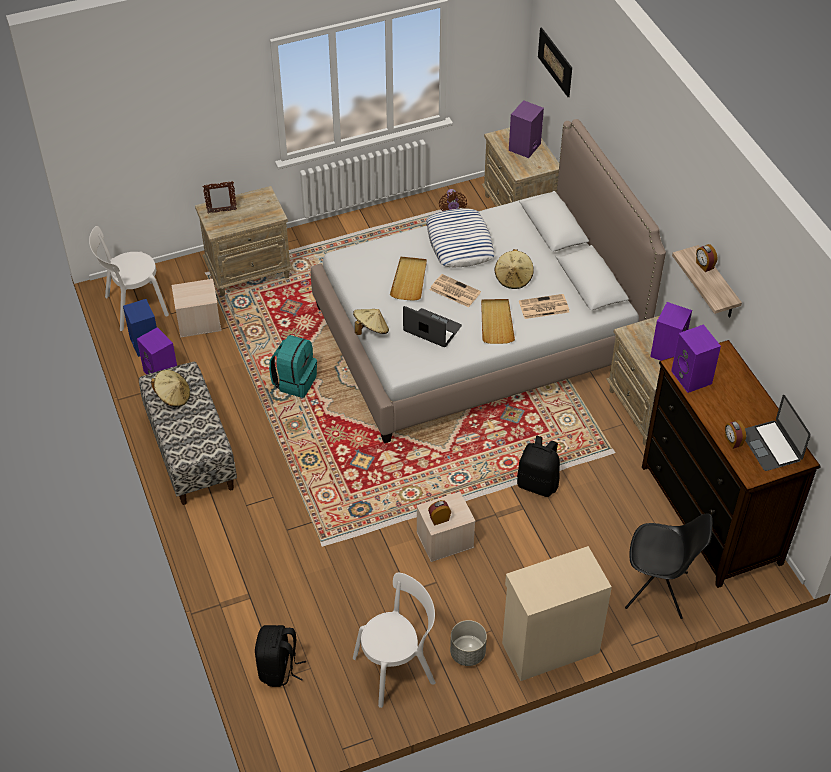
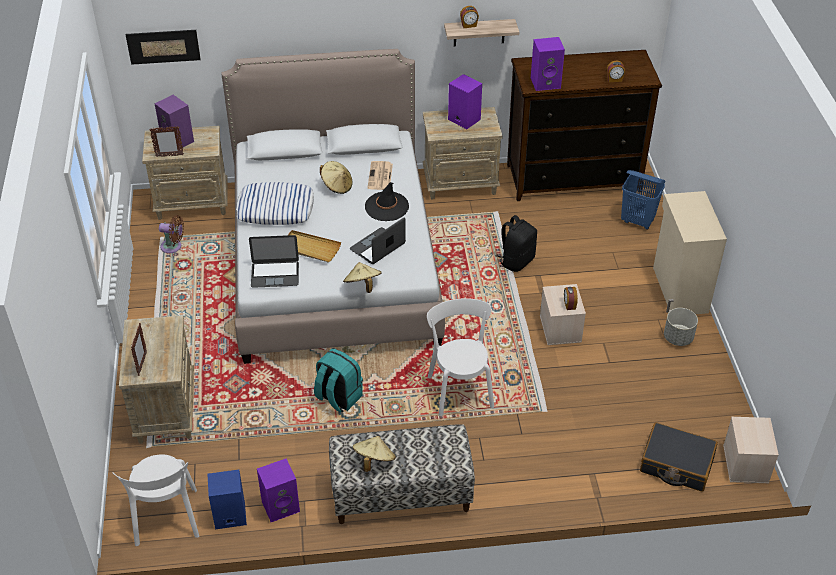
camera: 75 degrees left, 5 degrees down
(198, 322) = (219, 464): beige storage box -> beige storage box (746, 464)
(279, 669) = (676, 464): black backpack -> black suitcase
(397, 668) = (686, 384): white chair -> white chair (459, 389)
(454, 291) = (336, 224): newspaper -> none
(496, 322) = (386, 206): beige tray -> black hat
(499, 148) = (169, 156): none -> picture frame
(658, 591) = (638, 221): black chair -> blue laundry basket
(771, 446) = (623, 64): laptop -> laptop (275, 274)

